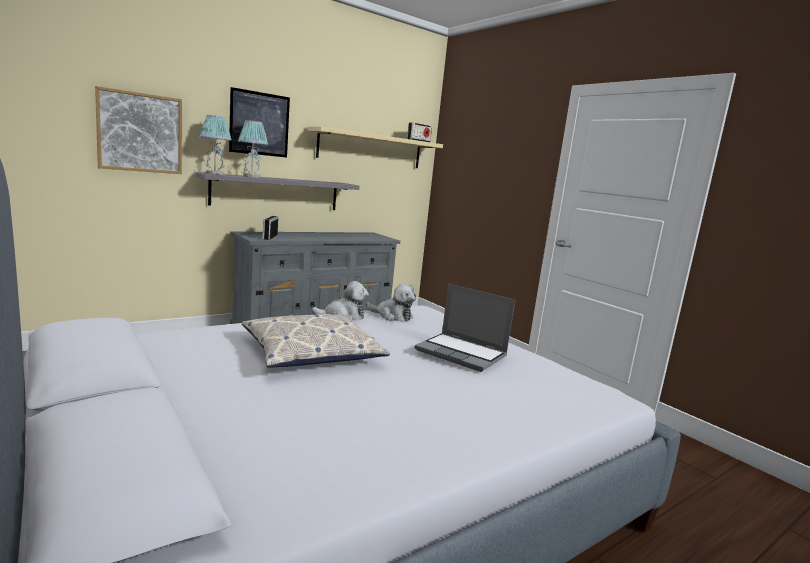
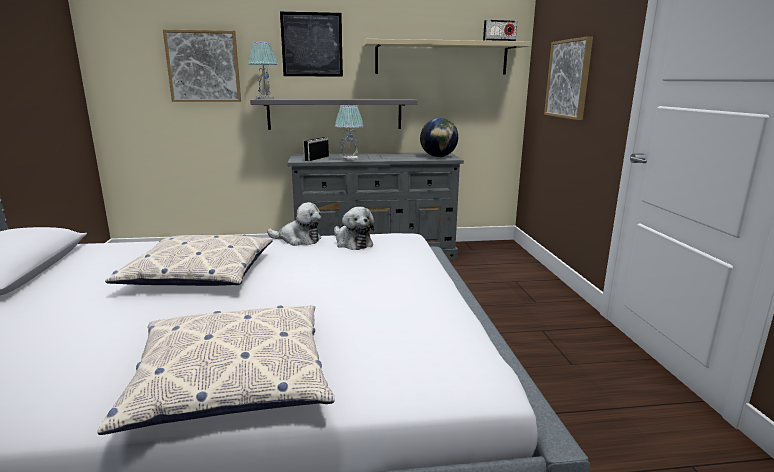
camera: 30 degrees right, 5 degrees up
(252, 176) = (301, 98): table lamp -> table lamp (350, 159)
(375, 237) = (438, 157): none -> globe
(462, 353) = (351, 292): laptop -> none
(483, 179) = (568, 79): none -> picture
(484, 422) = (232, 378): none -> pillow

